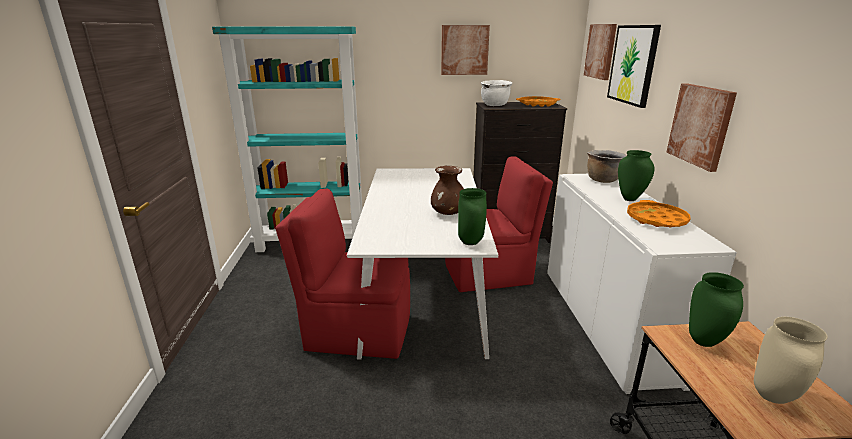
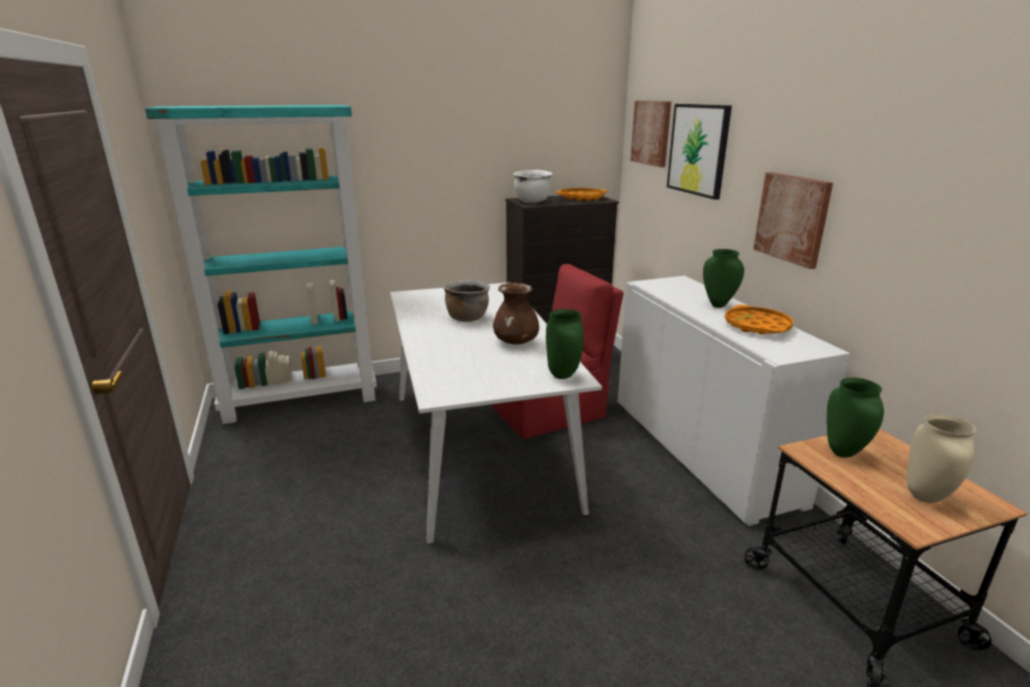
camera: 15 degrees left, 0 degrees up
(356, 331) = (412, 509): red chair -> none
(464, 50) = (487, 133): picture -> none
(602, 180) = (678, 285): brown cooking pot -> brown cooking pot (467, 318)

